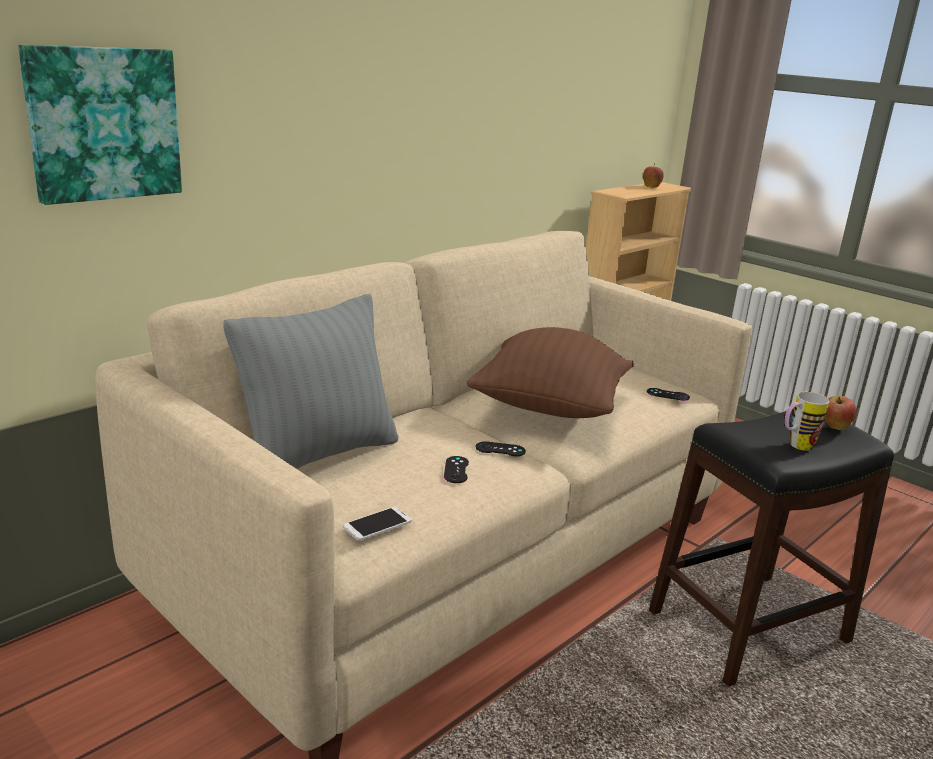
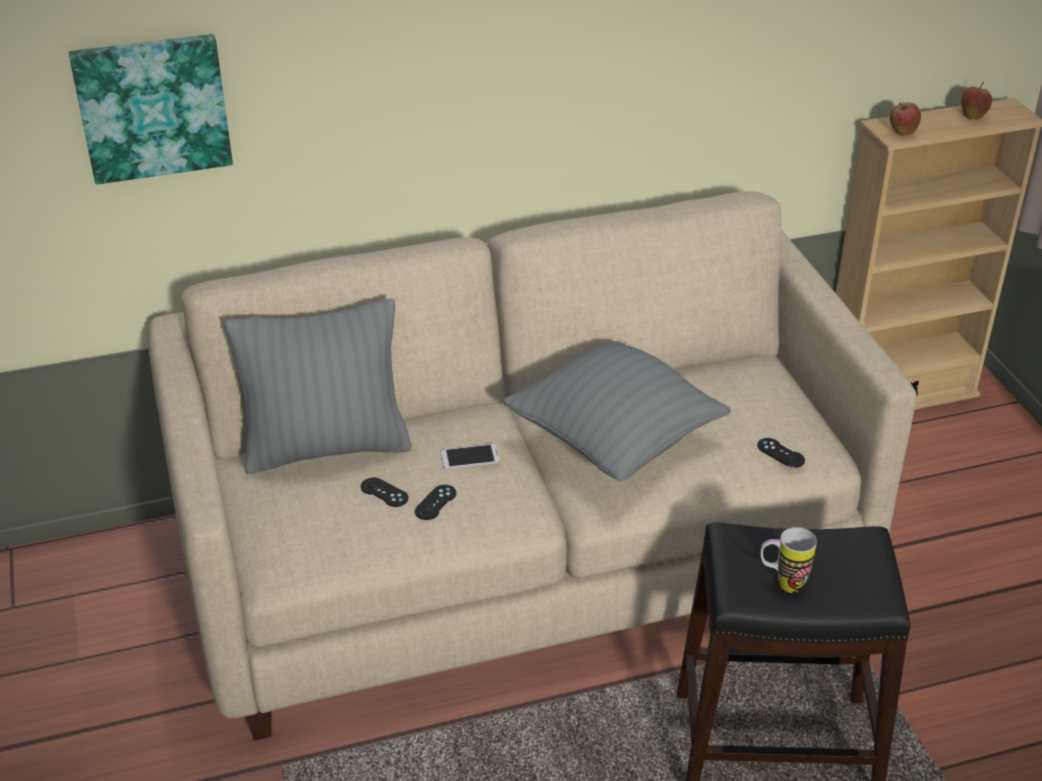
camera: 30 degrees right, 15 degrees up
(377, 524) = (315, 546): phone -> phone (470, 457)
(500, 449) = (504, 487): black game controller -> black game controller (384, 492)
(549, 409) = (614, 441): brown pillow -> grey pillow
(835, 427) = (864, 570): apple -> apple (902, 132)

